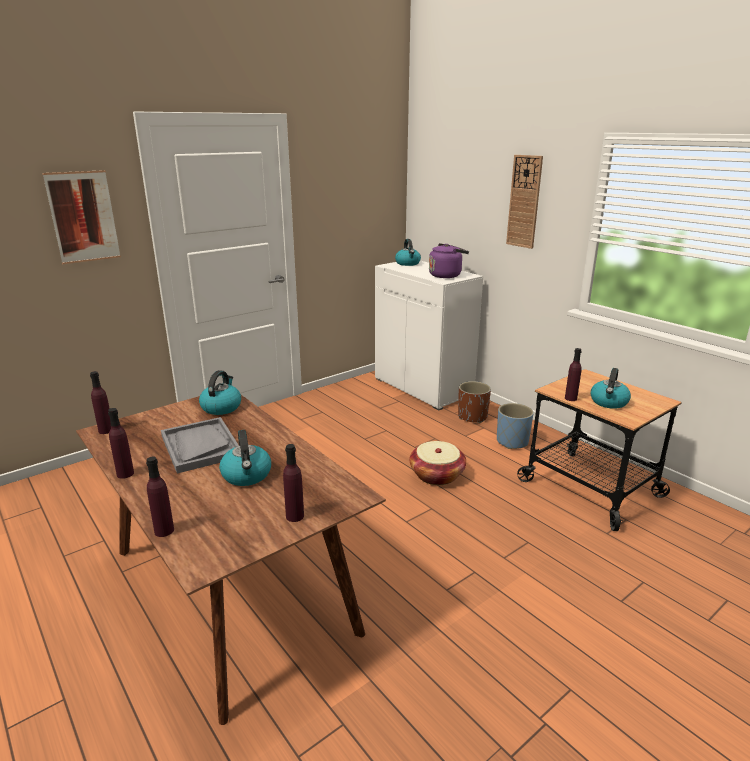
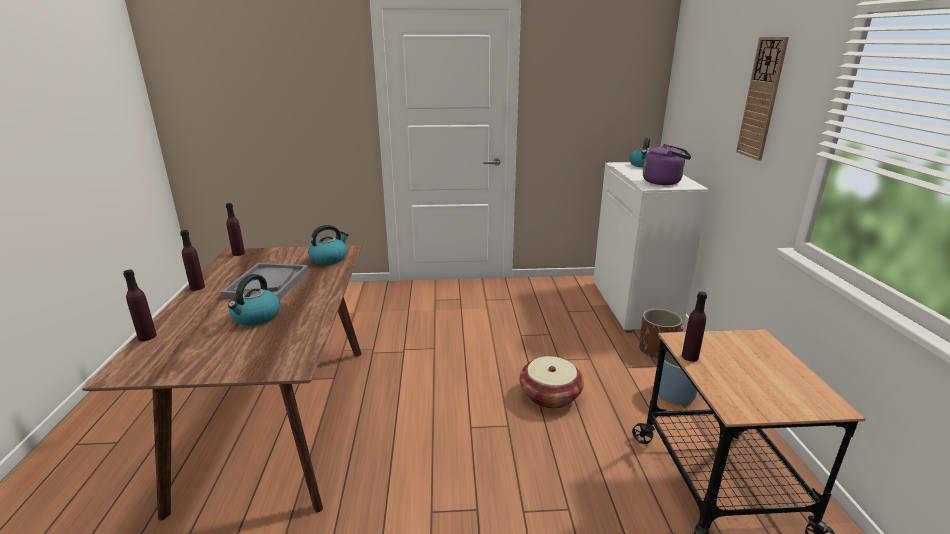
camera: 35 degrees right, 0 degrees up
(83, 217) = (321, 85): picture -> none
(295, 516) = (229, 363): purple bottle -> none
(609, 402) = (738, 379): kettle -> none

